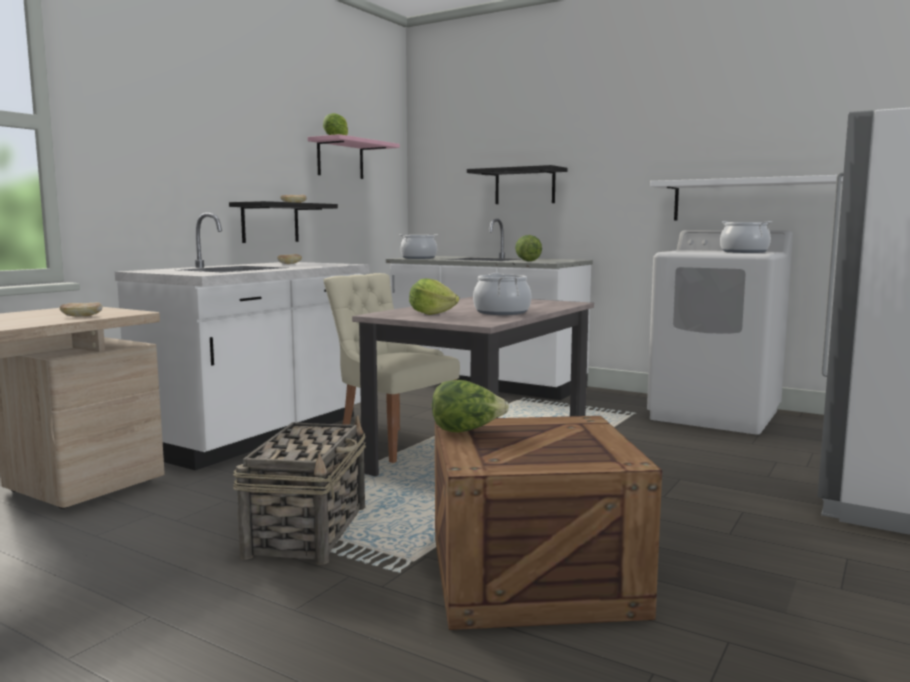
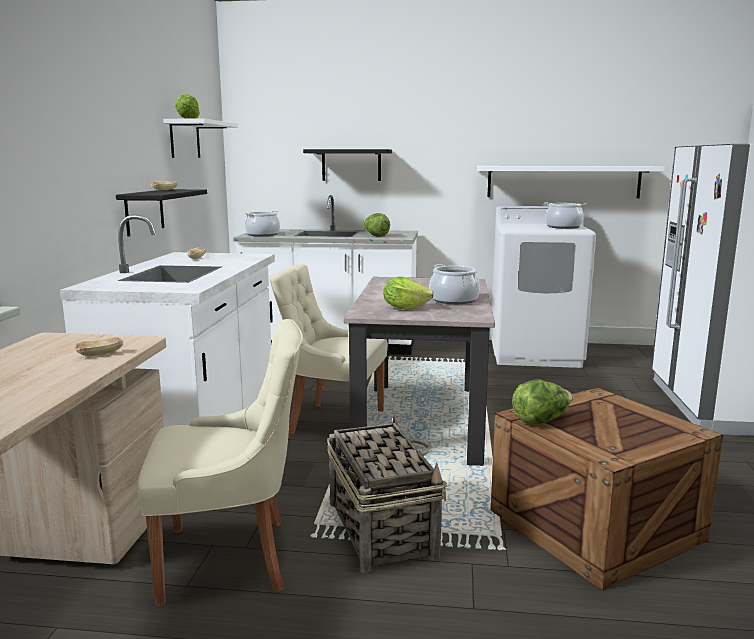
camera: 25 degrees left, 5 degrees up
(154, 525) = (231, 558): none -> beige chair
(340, 159) = (185, 139): pink shelf -> white shelf

